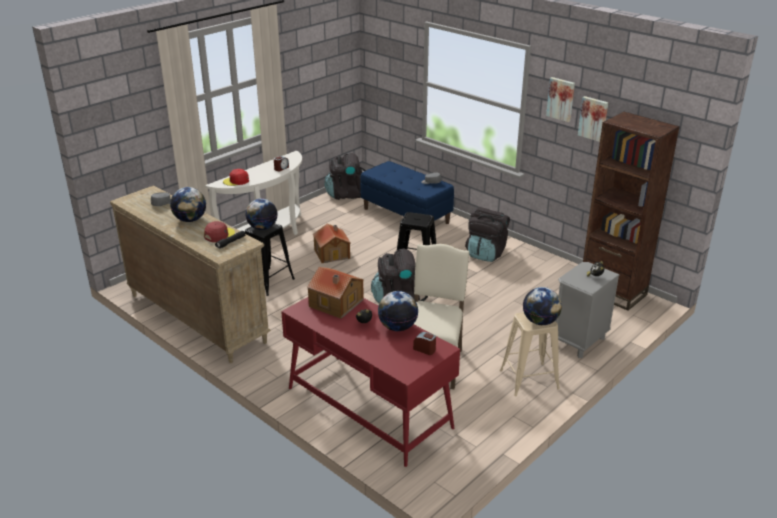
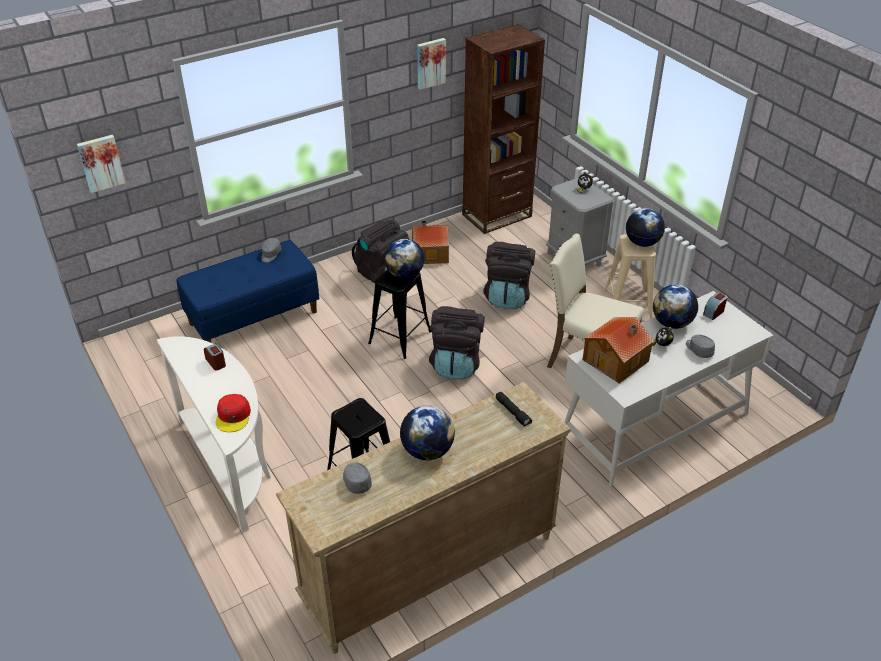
camera: 75 degrees left, 10 degrees up
(219, 235) = (486, 422): red cap -> none
(262, 228) = (357, 418): globe -> globe (404, 275)
(332, 253) = (317, 403): toy house -> toy house (429, 253)
(346, 194) = (151, 362): black backpack -> black backpack (507, 296)
(366, 343) = (698, 350): none -> grey cap
(369, 407) = (654, 424): red desk -> white desk
(561, 99) = (391, 61): picture -> picture (101, 162)

